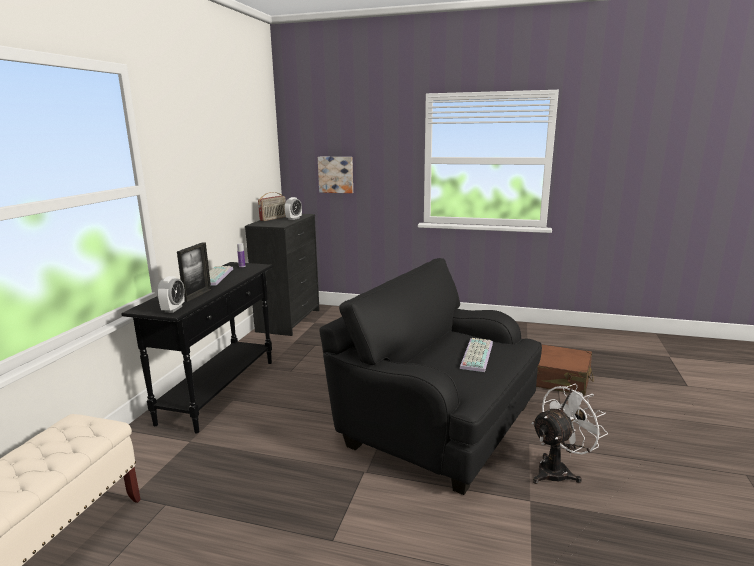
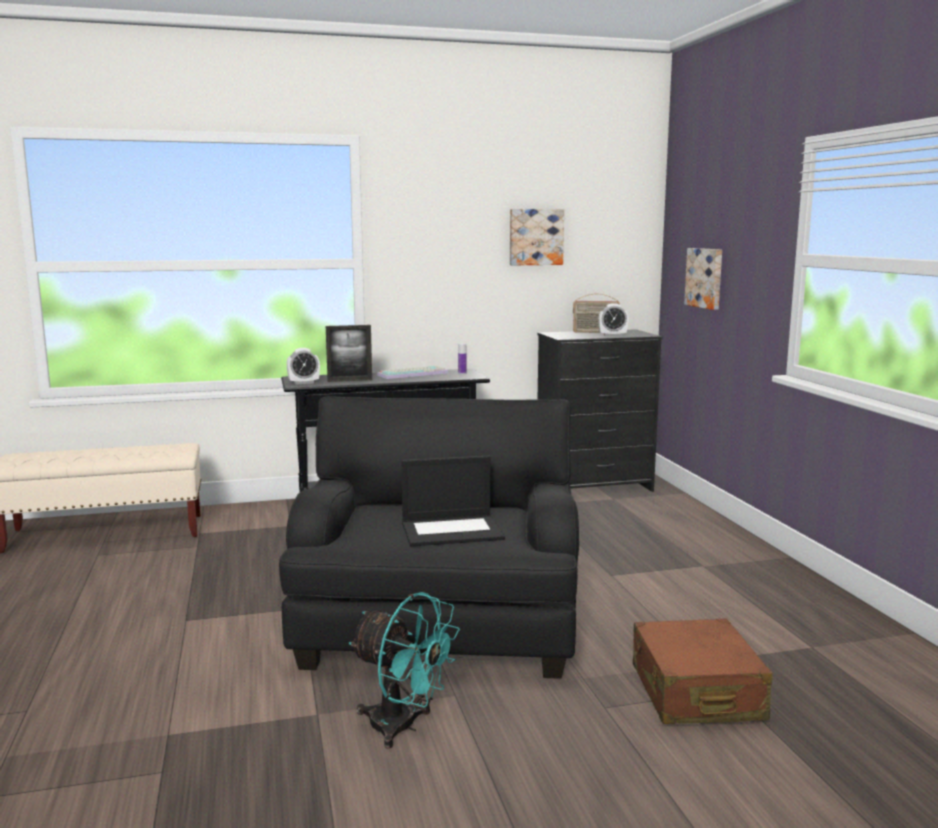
camera: 60 degrees right, 5 degrees down
(232, 155) = (535, 237): none -> picture
(475, 354) = (453, 530): keyboard -> laptop
(558, 470) = (403, 727): white fan -> turquoise fan

